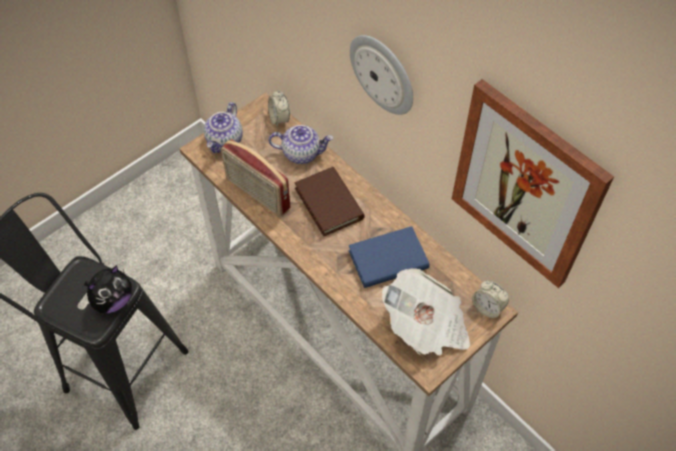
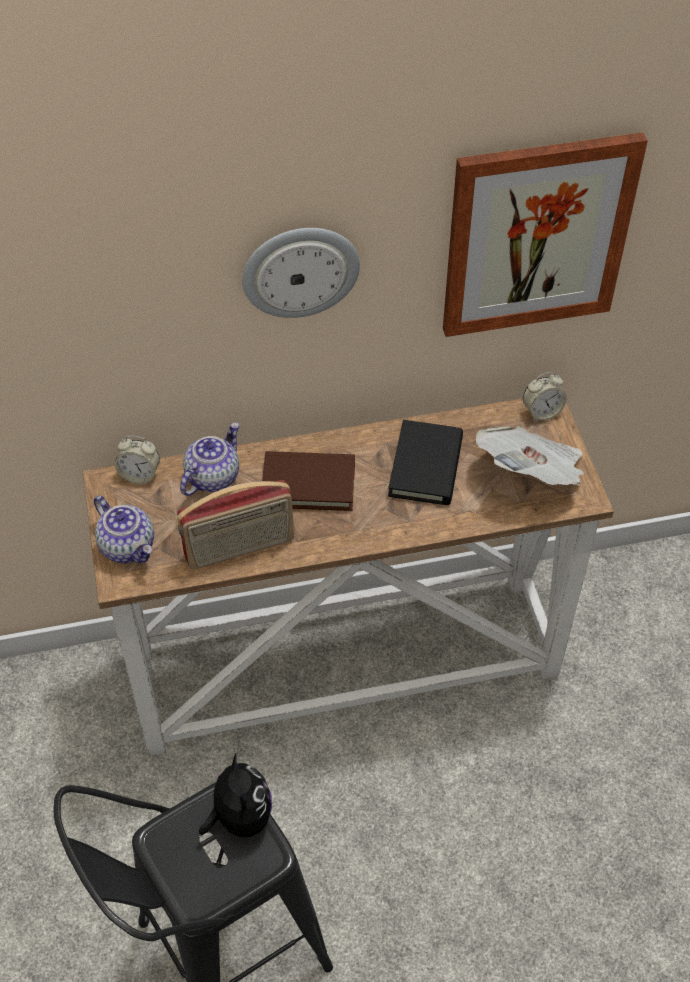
camera: 60 degrees left, 5 degrees down
(388, 260) = (426, 466): blue book -> black book

